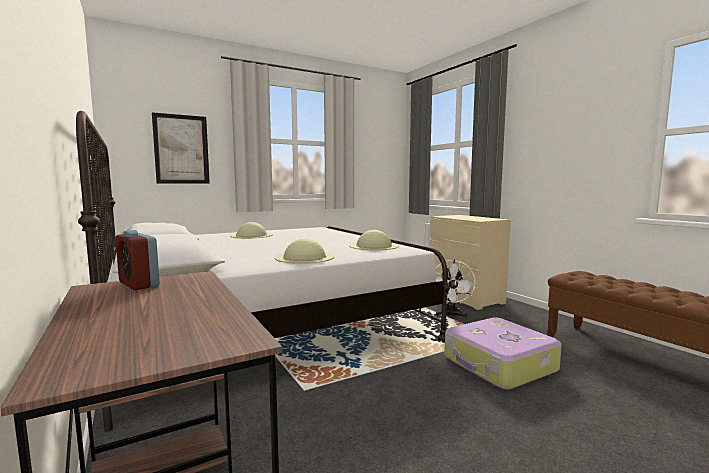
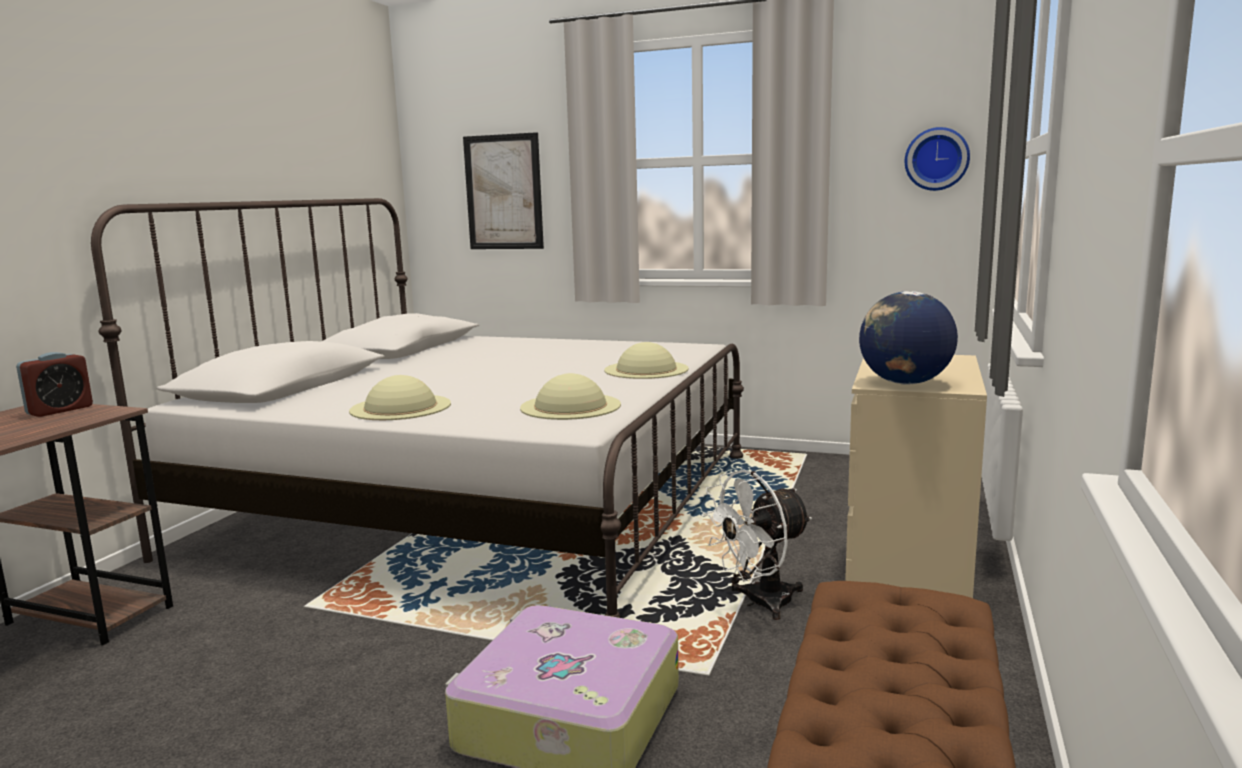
camera: 50 degrees right, 5 degrees up
(139, 284) = (60, 410): alarm clock -> alarm clock turned 150 degrees counterclockwise
(251, 235) = (536, 349): beige hat -> beige hat (646, 369)
(384, 150) = (936, 159): none -> wall clock
(483, 219) = (904, 383): none -> globe

